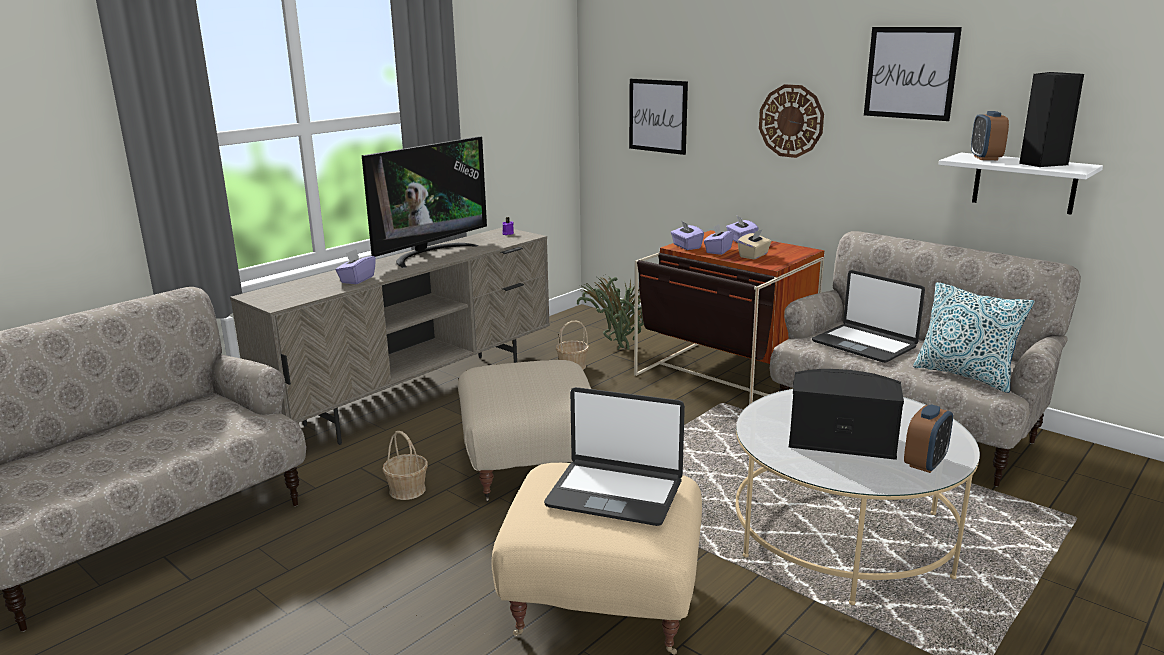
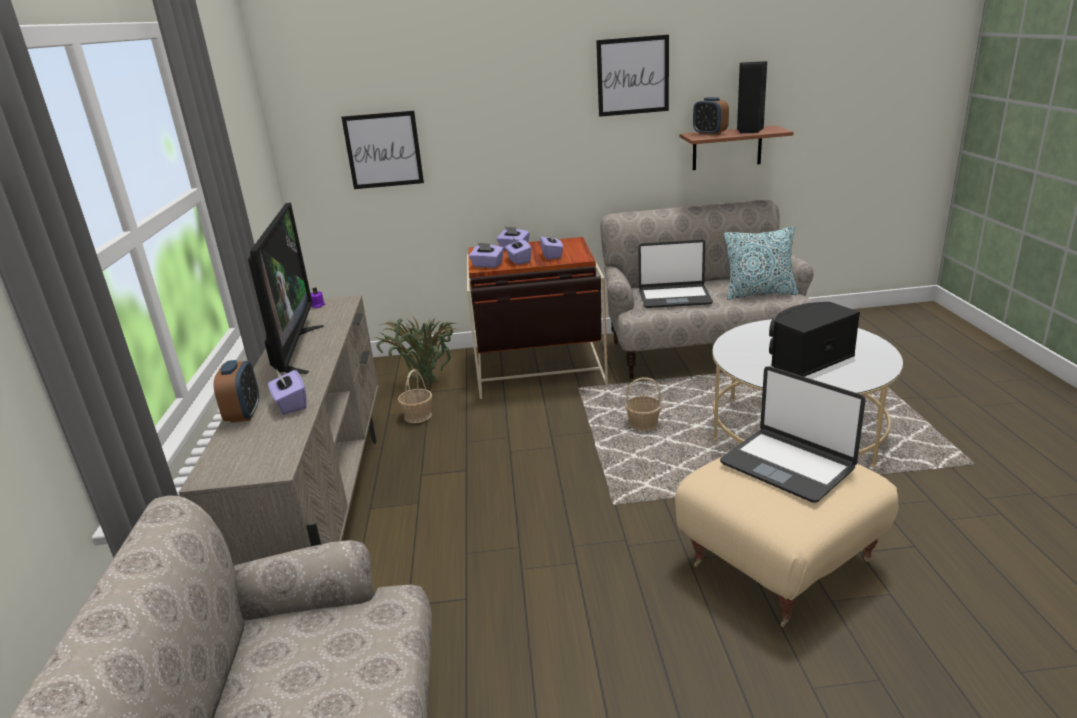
camera: 45 degrees left, 5 degrees up
(407, 490) = (492, 592): basket -> basket (643, 425)
(529, 466) = (546, 509): beige ottoman -> none
(615, 493) = (787, 465): laptop -> laptop turned 75 degrees clockwise
(754, 255) = (552, 255): beige tissue box -> purple tissue box
(791, 121) = (532, 132): wall clock -> none
(925, 463) = (868, 351): alarm clock -> alarm clock (244, 414)
(1024, 183) = (727, 148): white shelf -> brown shelf

